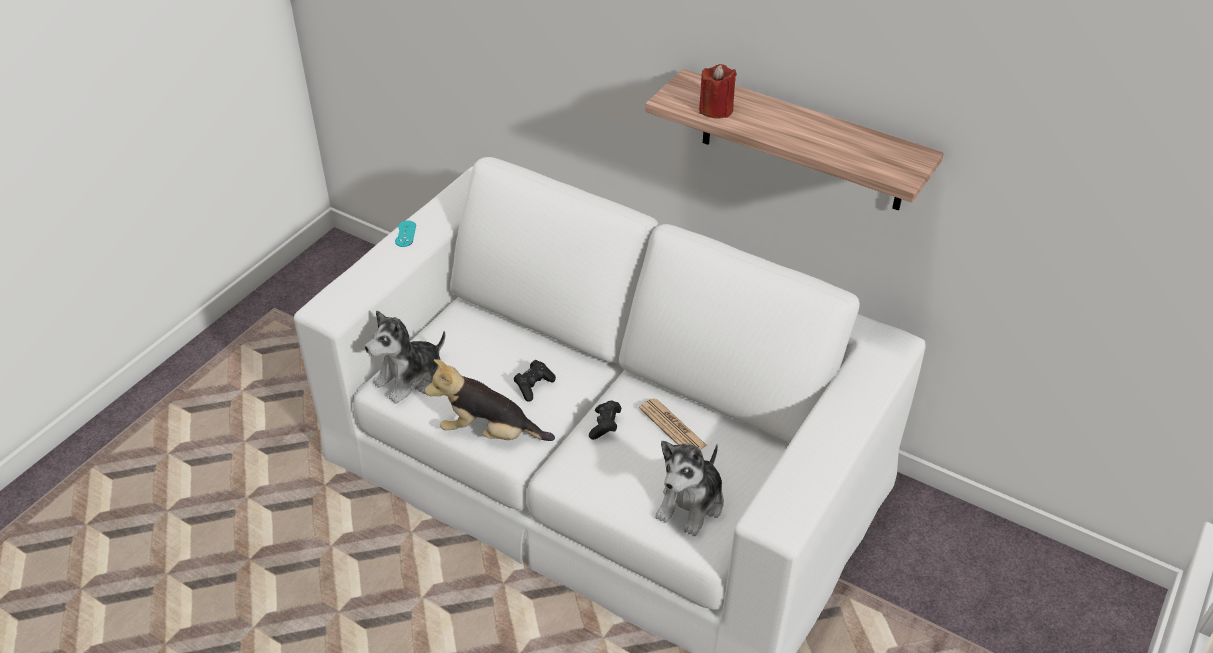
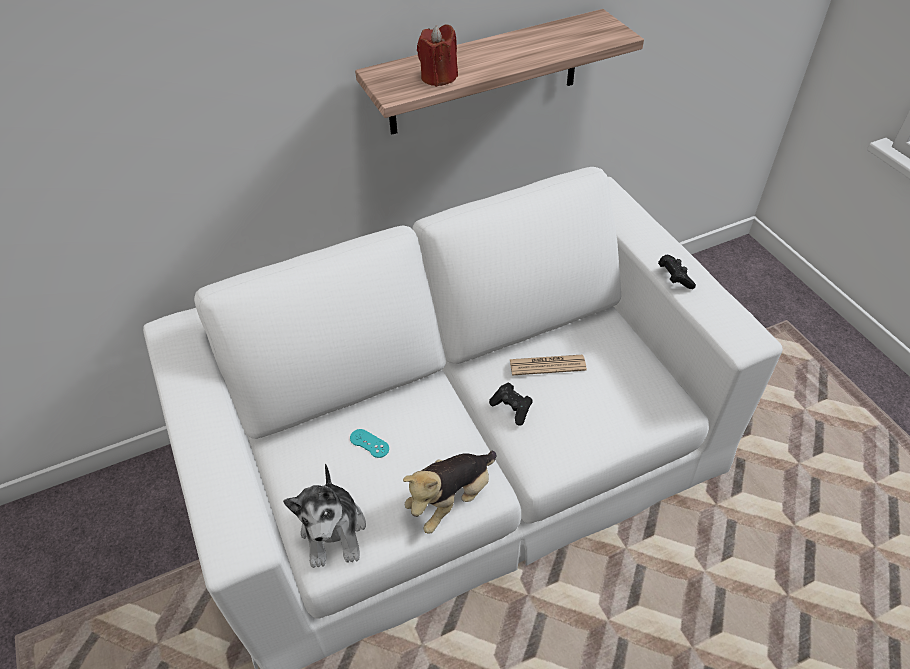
camera: 55 degrees left, 5 degrees up
(405, 234) = (189, 422): turquoise game controller -> turquoise game controller (369, 443)
(533, 386) = (427, 435): black game controller -> black game controller (674, 278)
(691, 504) = (633, 396): plush toy -> none

